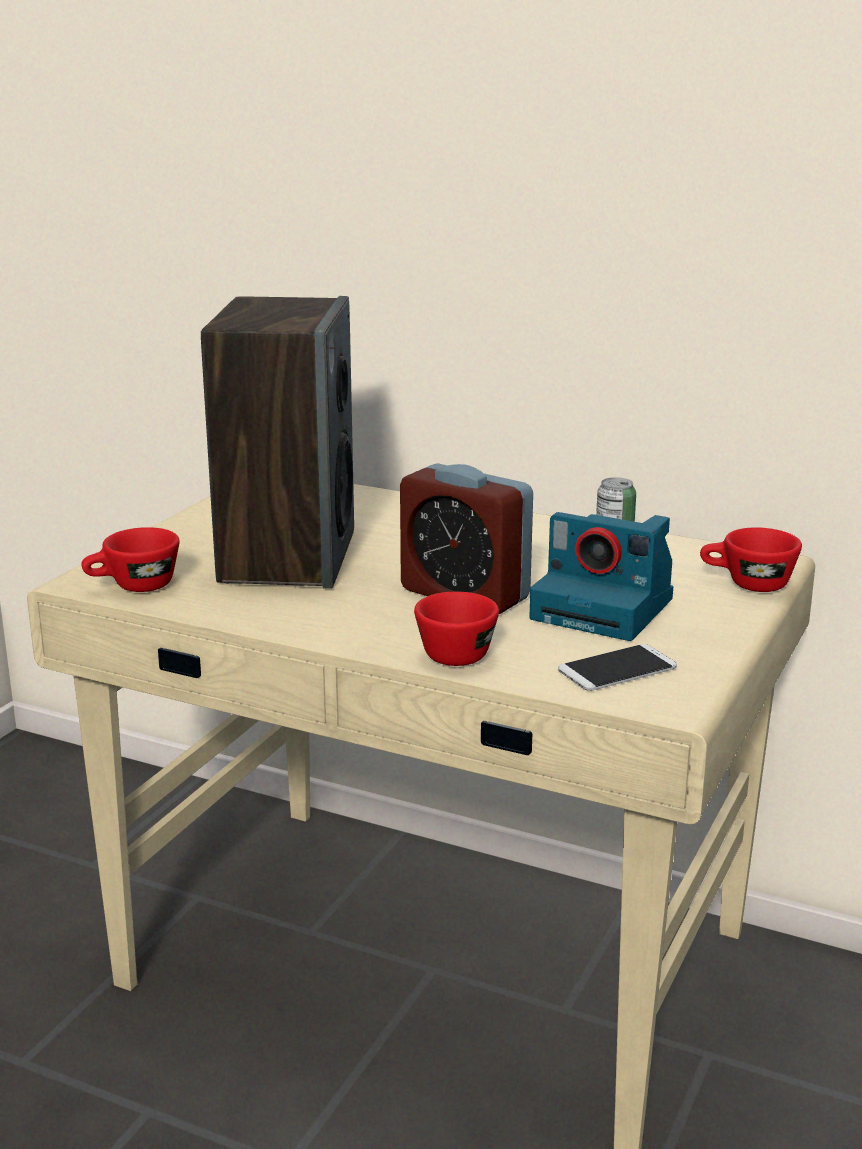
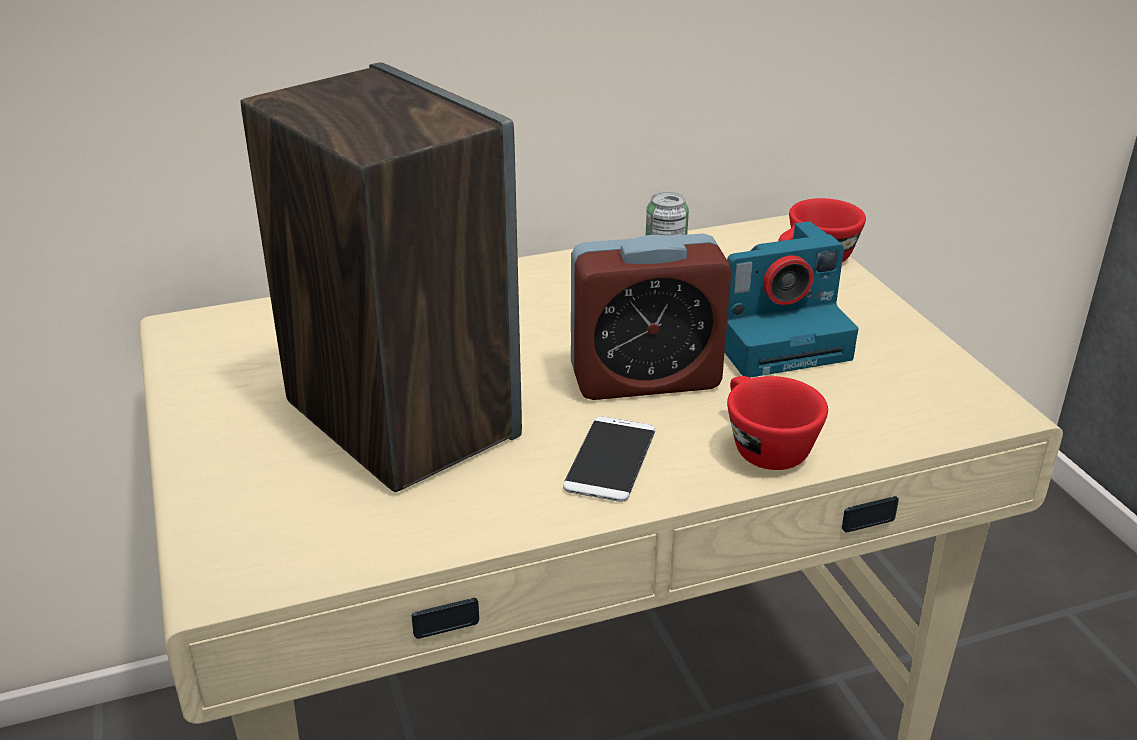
camera: 45 degrees left, 10 degrees up
(133, 587) = (305, 552): red cup -> none
(617, 669) = (899, 395): phone -> phone (610, 460)

